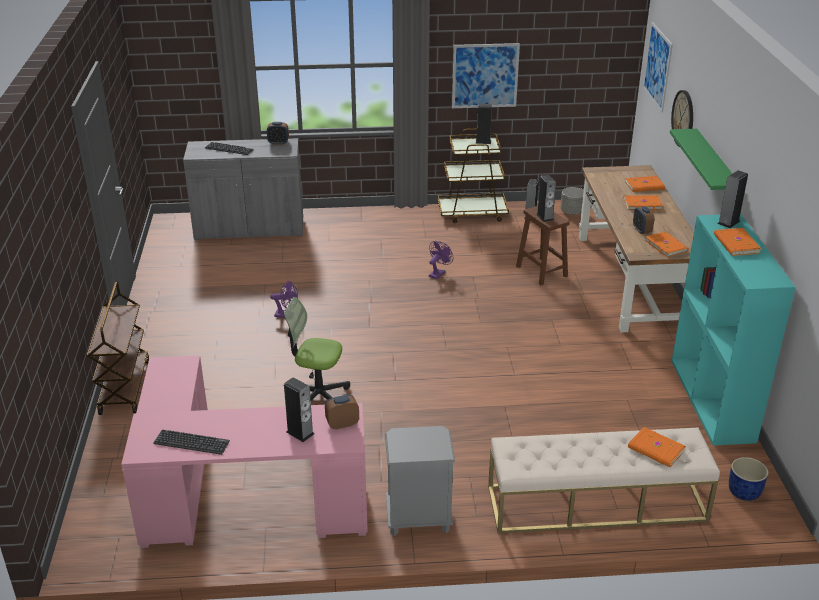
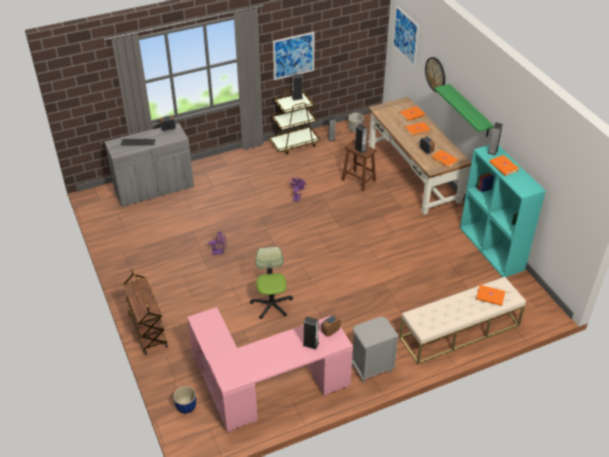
camera: 20 degrees left, 10 degrees up
(191, 442) = (253, 367): keyboard -> none
(317, 396) = (271, 305): office chair -> office chair turned 90 degrees clockwise
(743, 491) = (529, 302): blue planter -> blue planter (186, 406)

